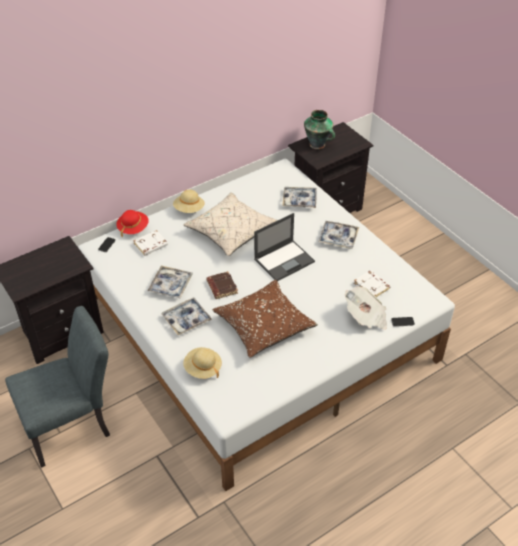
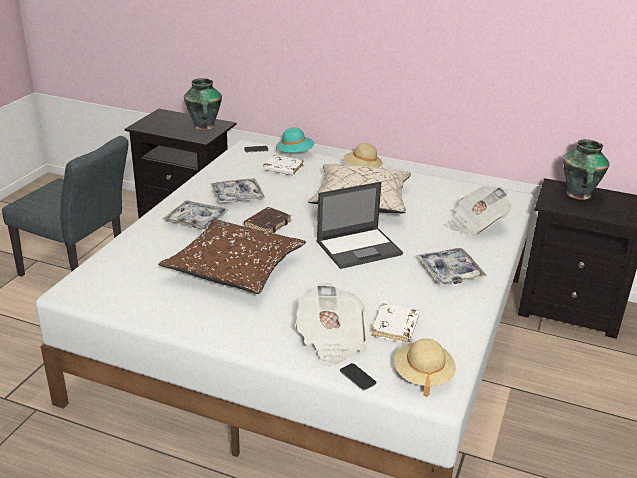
camera: 55 degrees right, 15 degrees down
(59, 255) = (204, 127): none -> vase
(133, 228) = (295, 153): red hat -> turquoise hat
(202, 368) = (130, 253): beige hat -> beige hat (422, 375)
(284, 260) = (359, 248): laptop -> laptop turned 45 degrees counterclockwise
(299, 200) = (475, 225): tray -> newspaper

